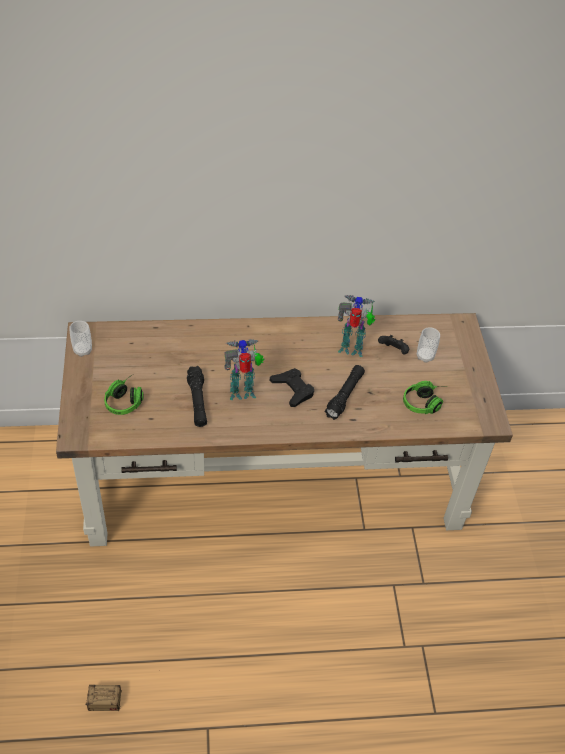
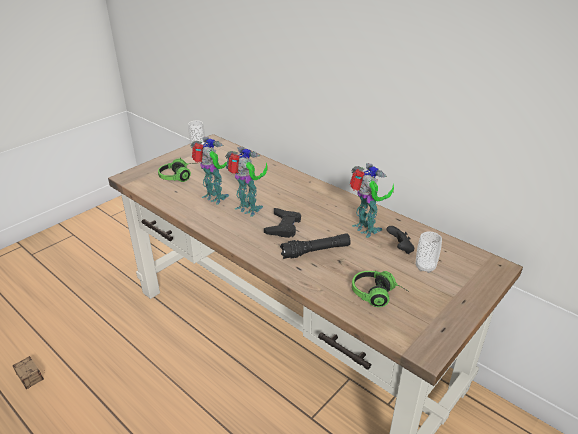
camera: 50 degrees right, 15 degrees down
(197, 401) = (214, 198): black flashlight -> toy robot

